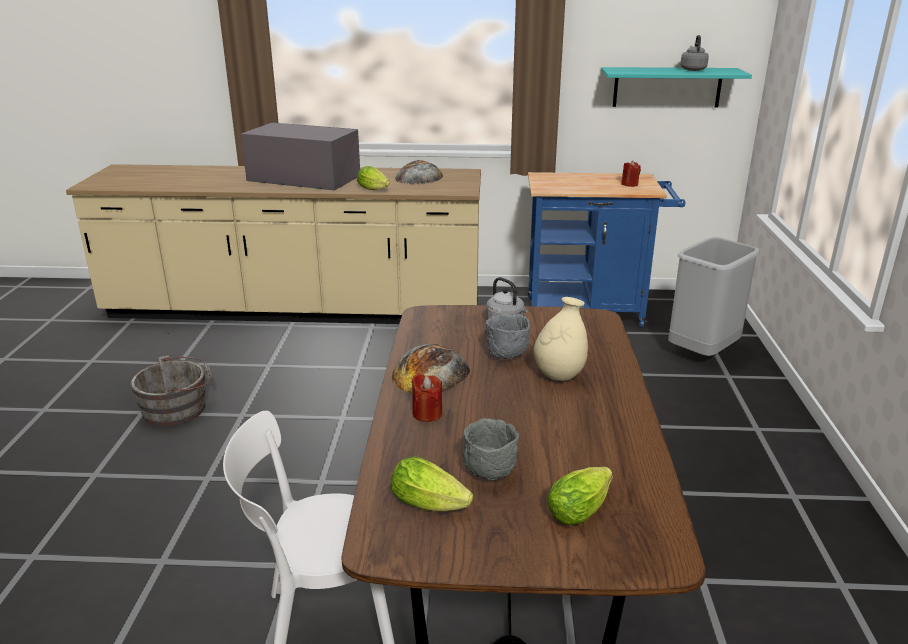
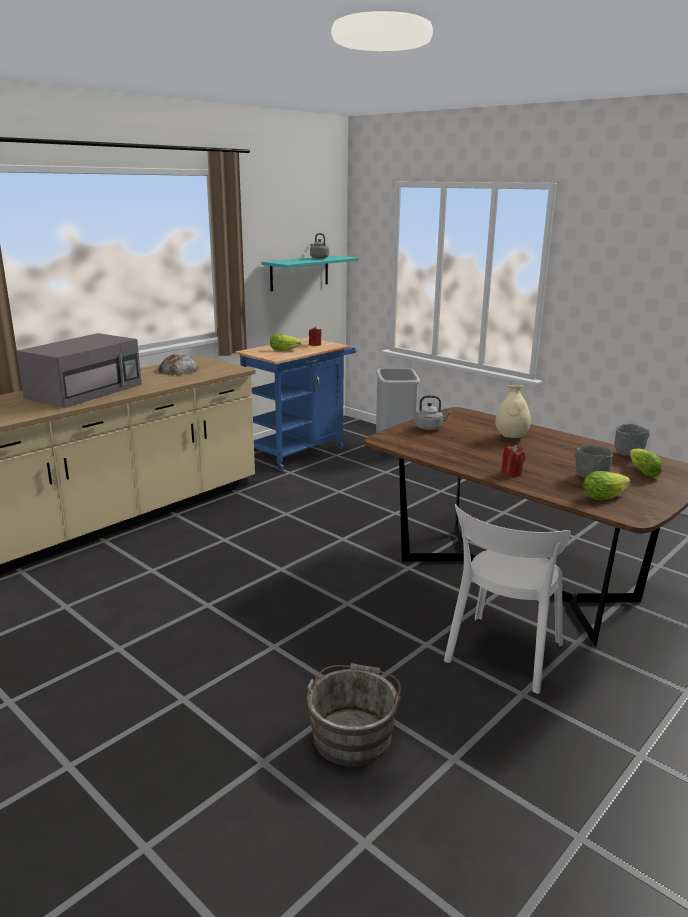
camera: 50 degrees left, 5 degrees down
(178, 409) = (146, 629): grey bucket -> grey bucket (353, 734)
(302, 178) = (86, 391): grey microwave -> grey microwave turned 150 degrees clockwise
(374, 189) = (172, 383): lettuce -> lettuce (286, 350)
(431, 372) = (464, 459): bread -> none
(507, 356) = (472, 439): grey bowl -> grey bowl (629, 454)

